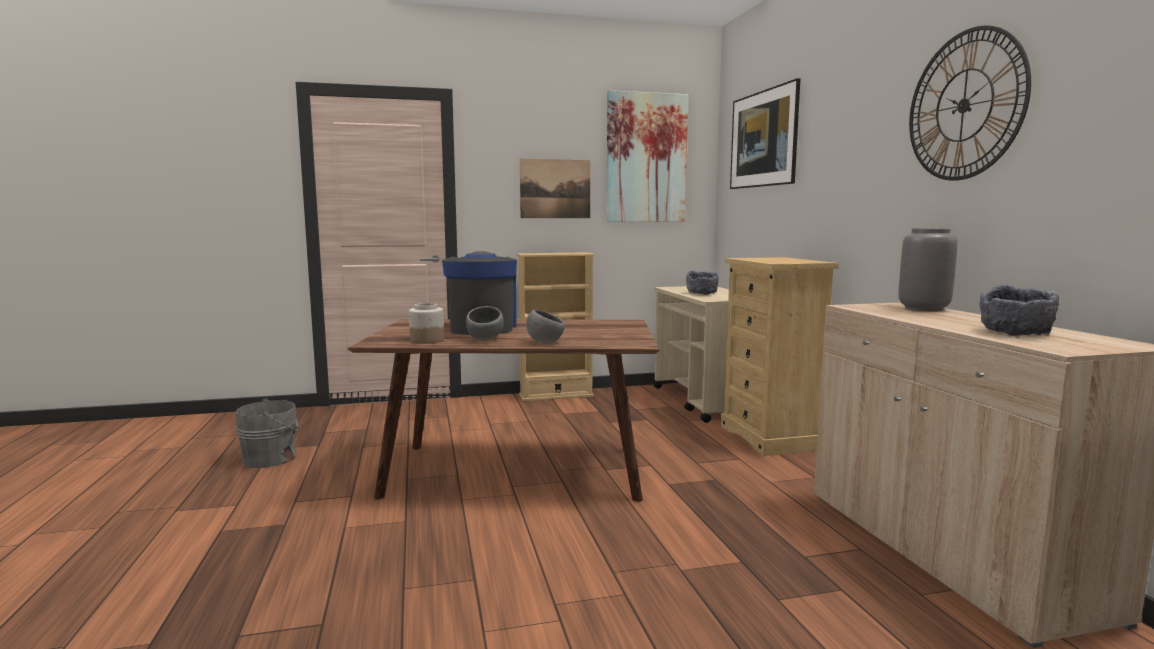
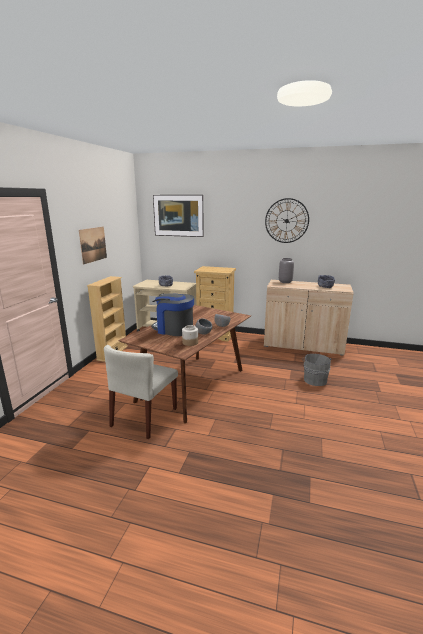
camera: 60 degrees left, 10 degrees up
(272, 458) = (90, 449): grey bucket -> grey bucket (315, 379)
(373, 466) = (144, 417): none -> beige chair
(646, 158) = (119, 222): picture -> none

